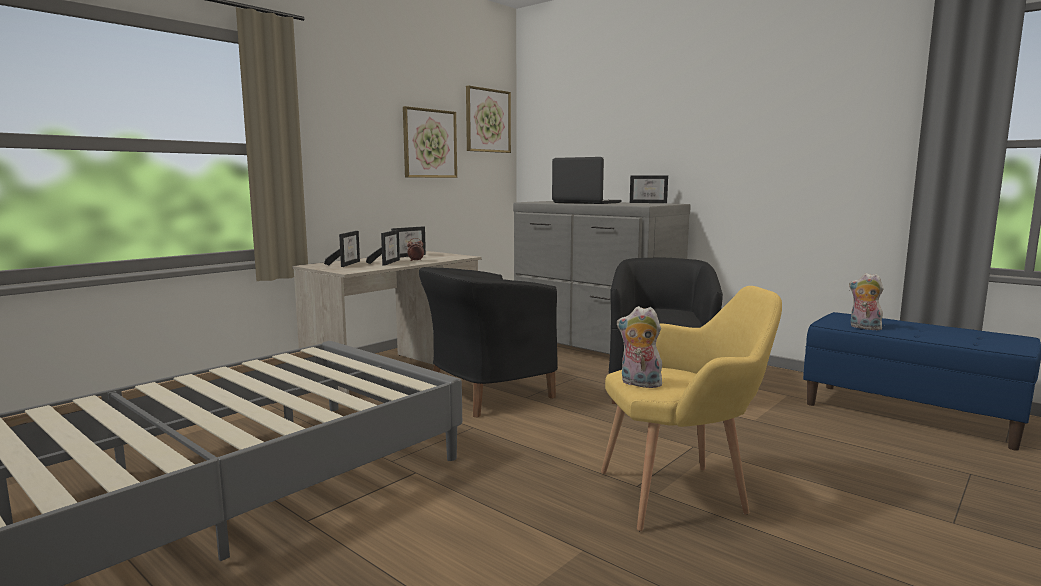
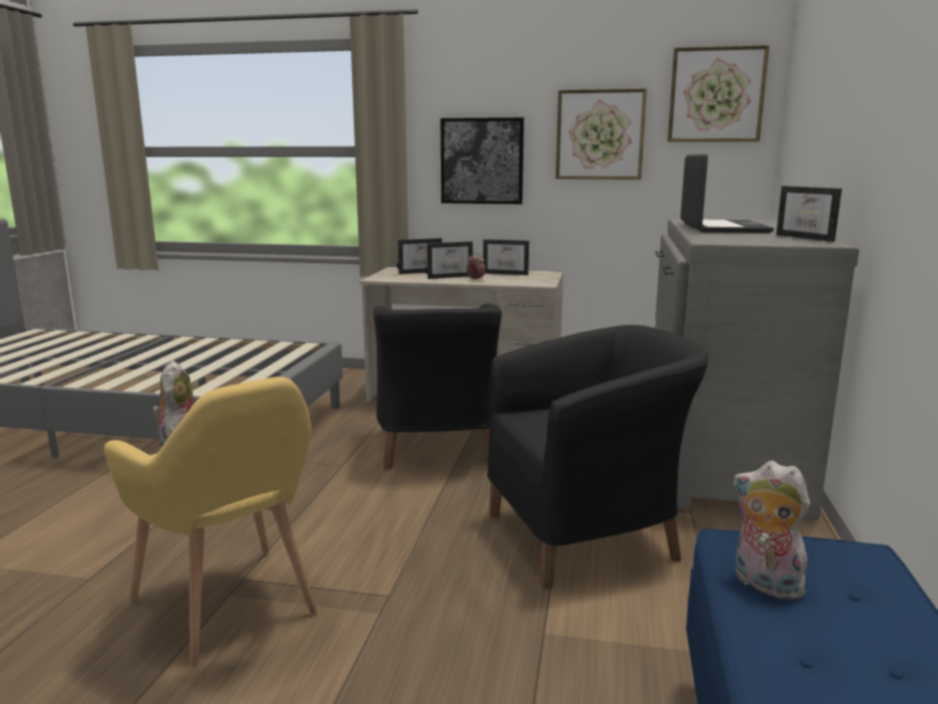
camera: 60 degrees right, 5 degrees up
(351, 162) = (482, 161): none -> picture
(485, 395) = (437, 447): black armchair -> black armchair turned 120 degrees counterclockwise
(863, 328) = (763, 584): plush toy -> plush toy turned 60 degrees counterclockwise

